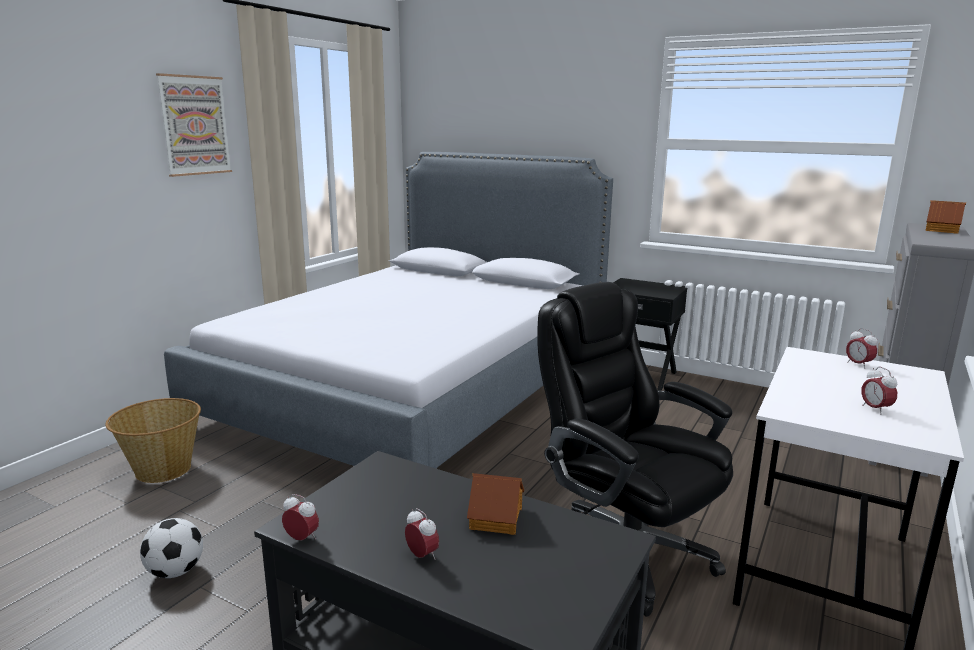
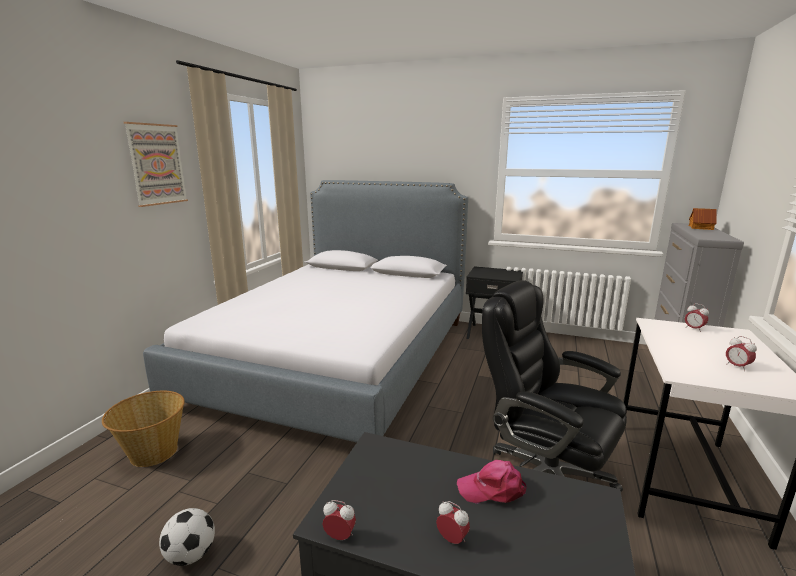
camera: 10 degrees left, 0 degrees up
(497, 518) = (492, 489): toy house -> pink cap

